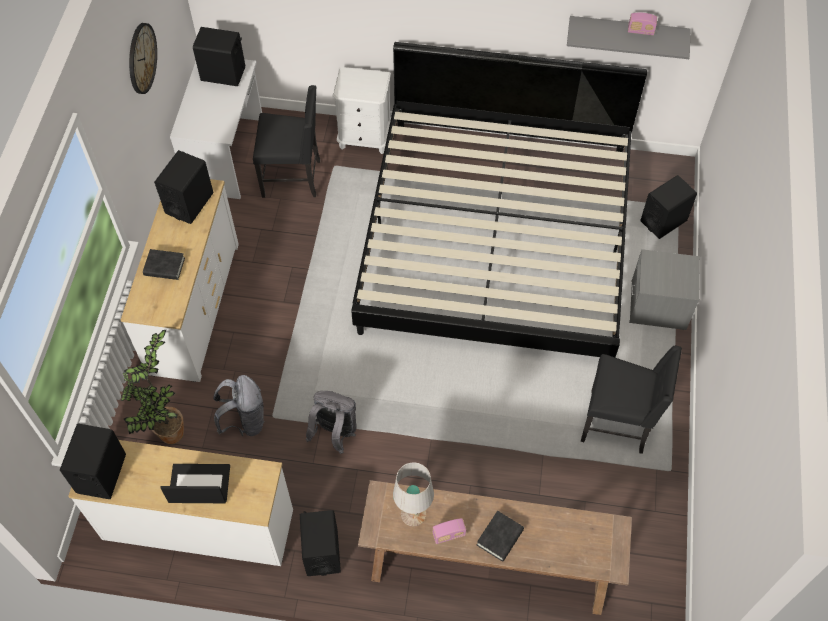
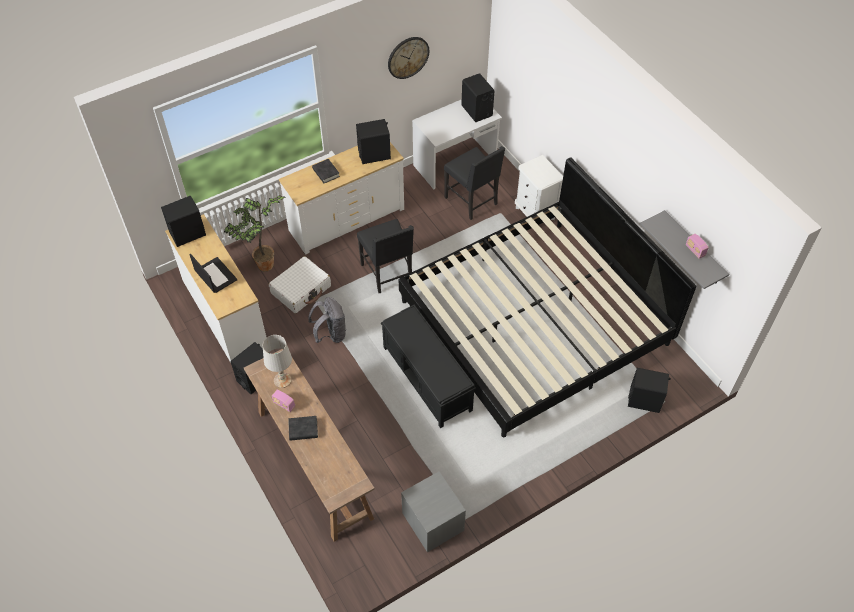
camera: 50 degrees right, 5 degrees down
(245, 420) = (301, 290): grey backpack -> white suitcase
(478, 382) = (427, 379): none -> black bench
(618, 423) = (469, 469): black chair -> black chair (388, 273)
(658, 305) = (576, 438): grey nightstand -> grey nightstand (433, 522)

